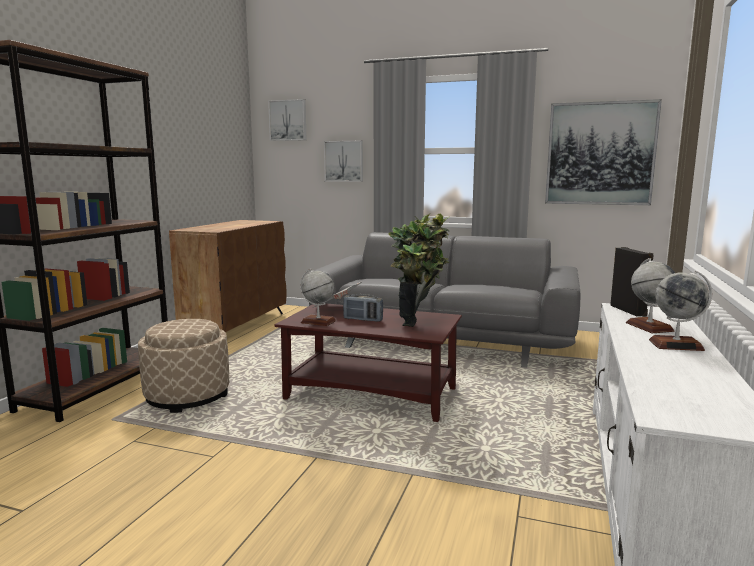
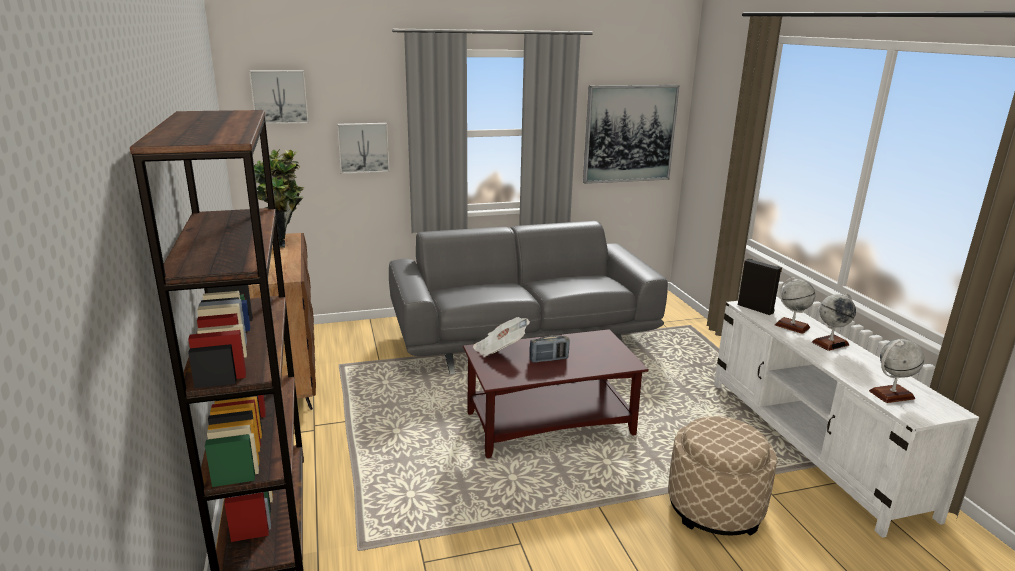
camera: 35 degrees left, 10 degrees up
(187, 397) = (390, 491): beige ottoman -> beige ottoman (715, 508)
(318, 321) = (517, 374): globe -> globe (891, 395)
(419, 321) = (594, 348): potted plant -> potted plant (285, 242)

